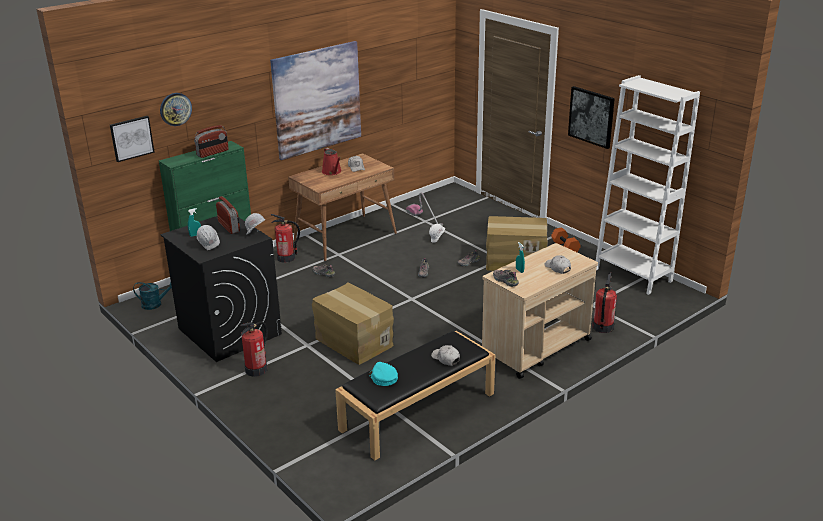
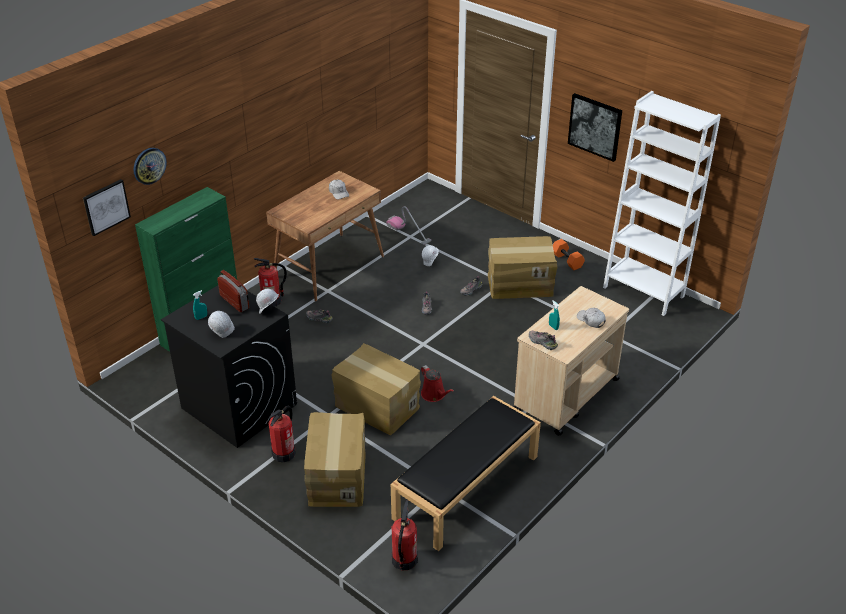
camera: 10 degrees left, 10 degrees up
(155, 304) = (144, 378): turquoise watering can -> none
(213, 153) = (193, 208): radio -> none
(298, 392) = (336, 476): none -> cardboard box
(317, 99) = (291, 123): picture -> none
(332, 172) = (314, 201): red watering can -> red watering can (434, 395)
(383, 377) = (437, 466): turquoise cap -> none
(446, 359) = (494, 435): white cap -> none
(602, 327) = (627, 362): fire extinguisher -> fire extinguisher (404, 560)

